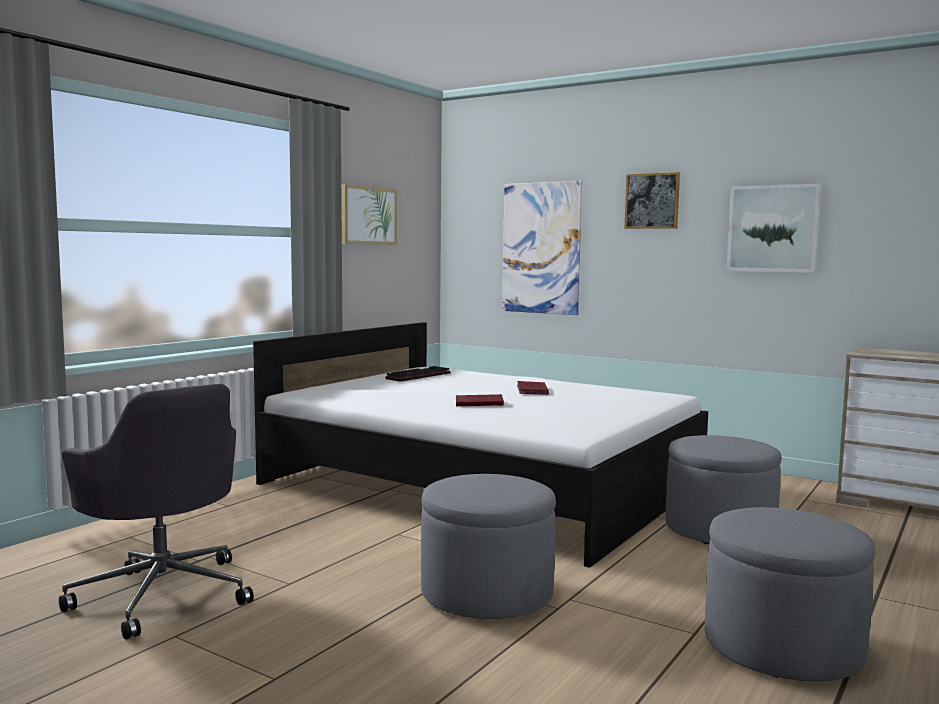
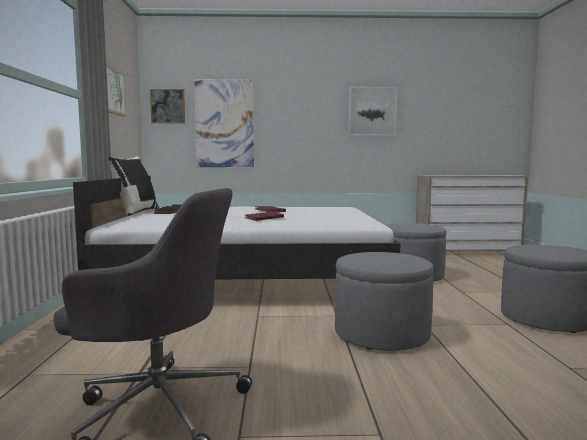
camera: 35 degrees left, 0 degrees up
(376, 373) = (135, 212): none -> black pillow
(652, 201) = (300, 94): picture -> picture (168, 106)

